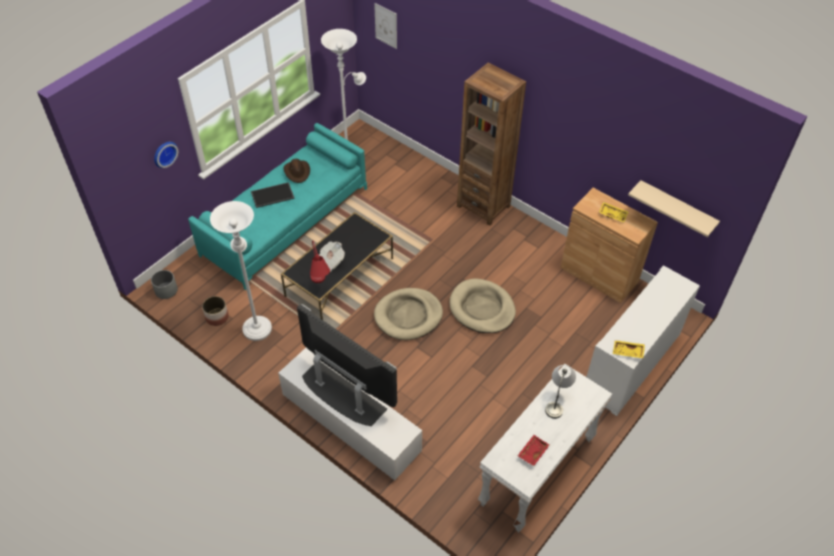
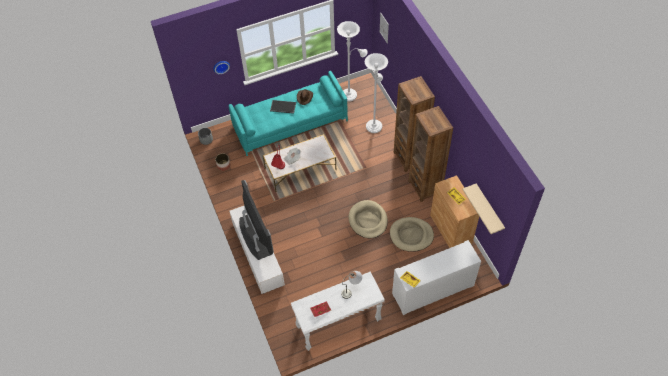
camera: 30 degrees right, 5 degrees up
(256, 325) = (240, 179): white floor lamp -> white floor lamp (374, 125)
(339, 277) = (300, 169): black coffee table -> white coffee table
(408, 316) = (324, 207): beige dog bed -> beige dog bed (411, 235)
(529, 235) = (425, 187): none -> brown bookcase

